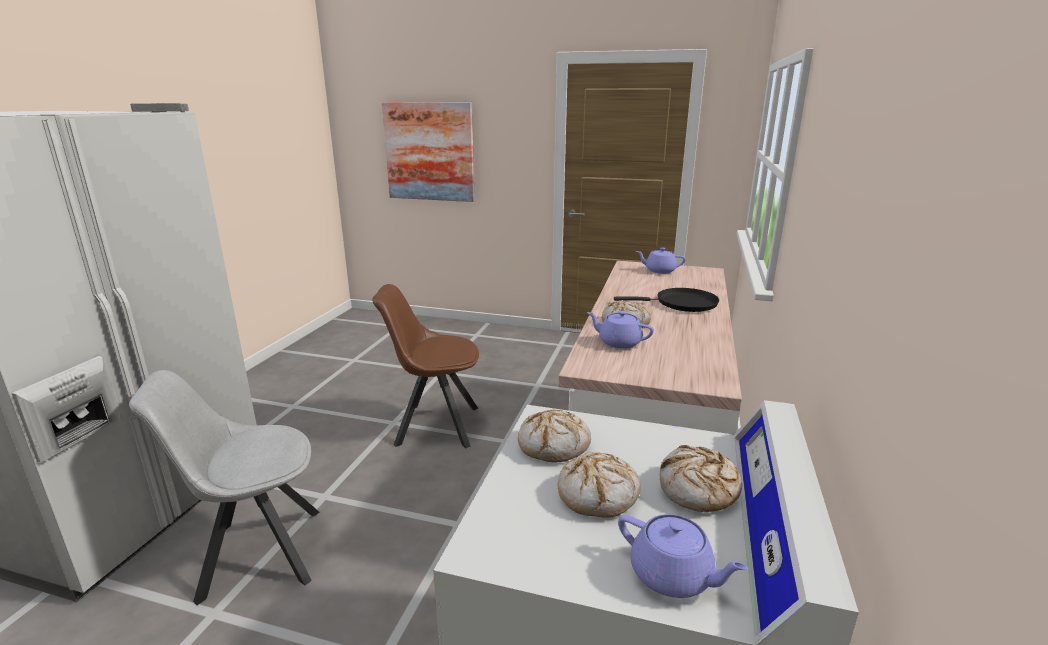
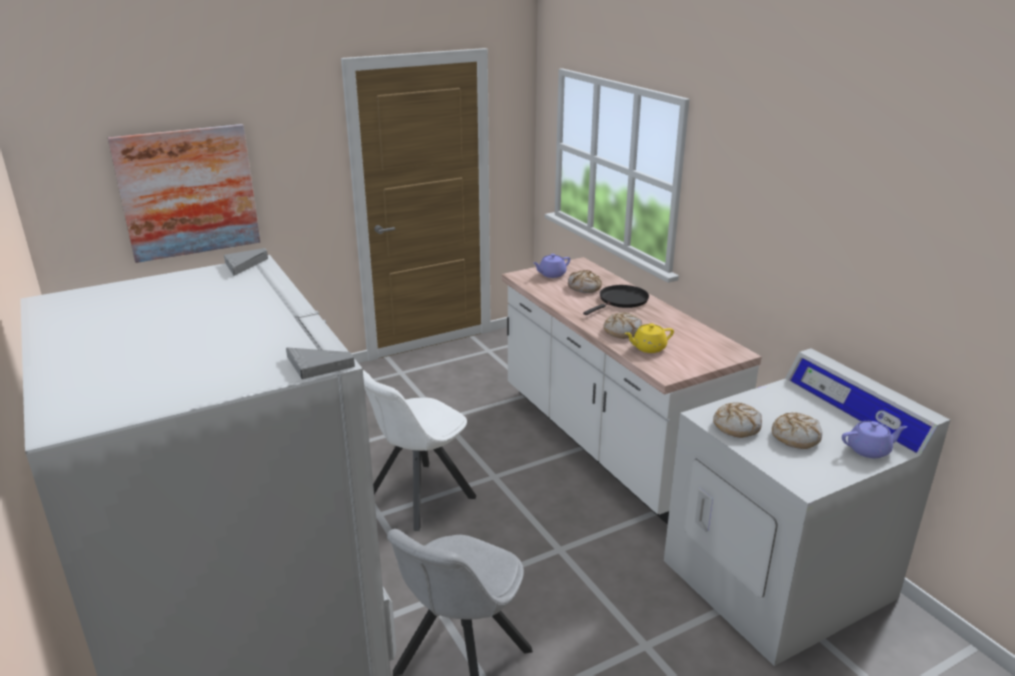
camera: 45 degrees left, 5 degrees up
(435, 425) = (419, 496): brown chair -> white chair
(618, 342) = (648, 348): purple teapot -> yellow teapot
(697, 489) = (820, 412): bread -> bread (584, 287)

